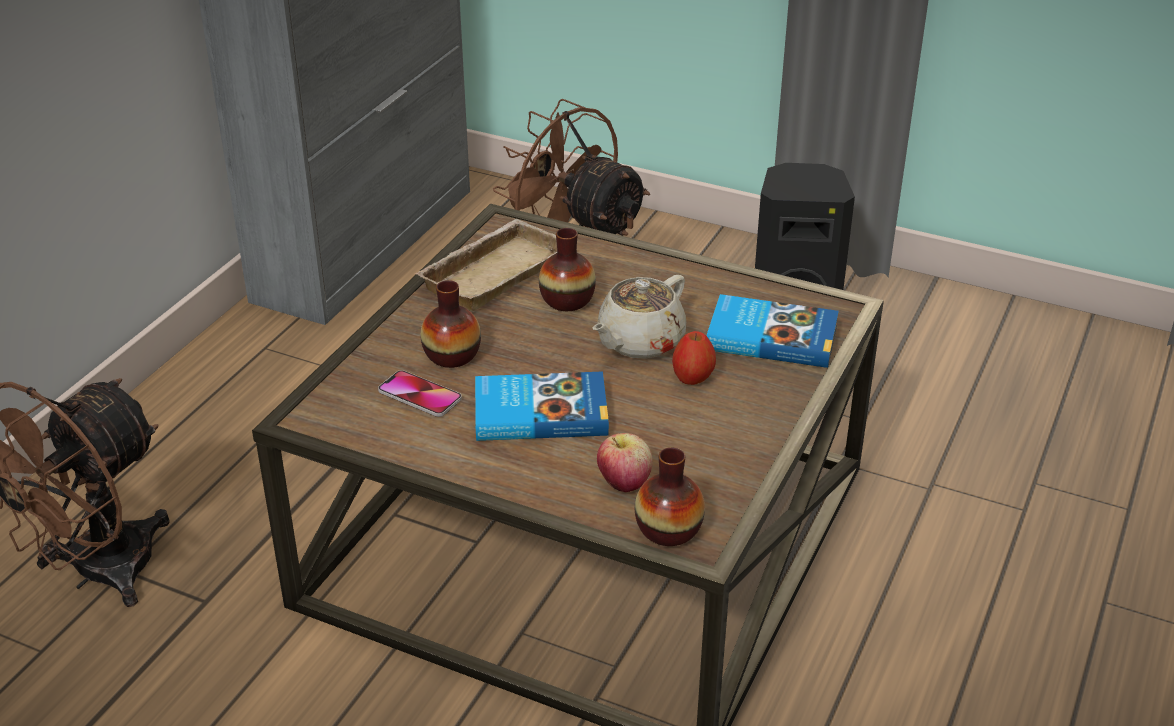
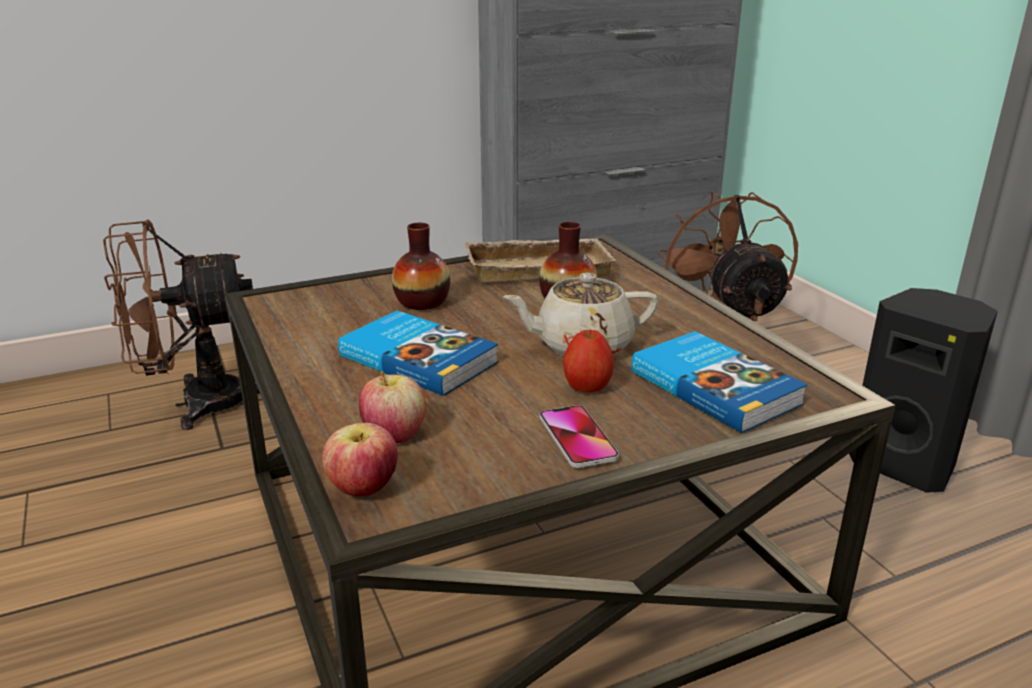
camera: 40 degrees right, 10 degrees down
(420, 395) = (357, 315): phone -> phone (577, 438)
(668, 530) = (363, 489): vase -> apple

